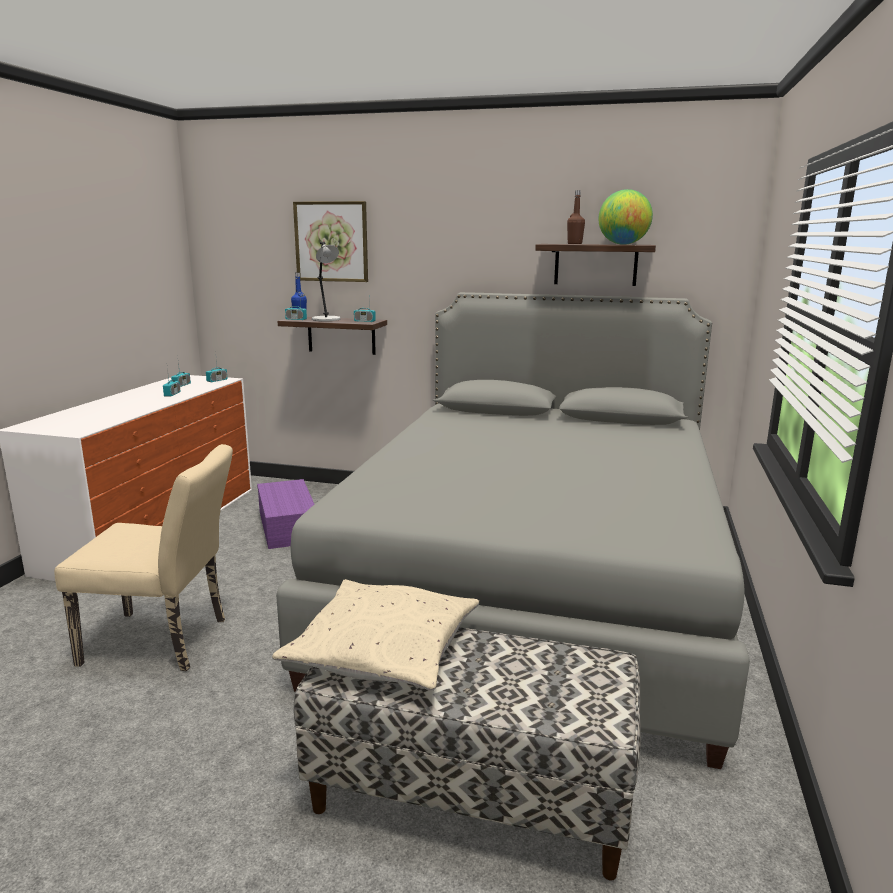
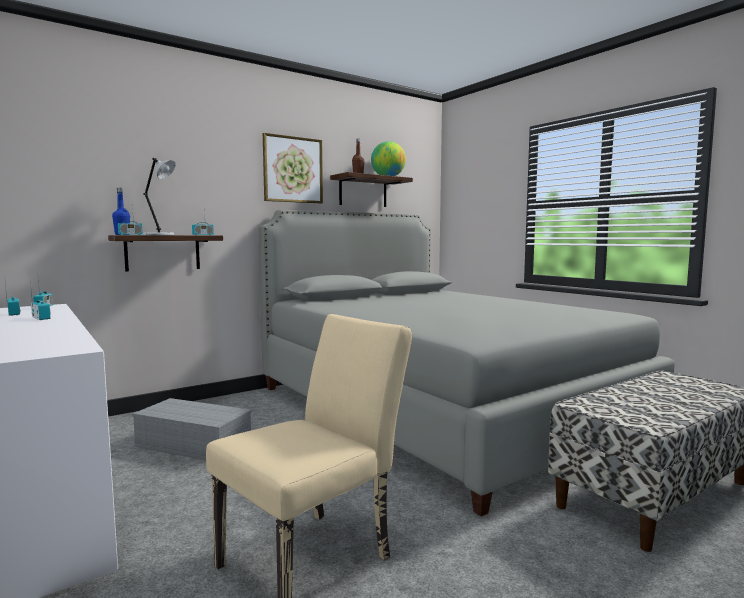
camera: 50 degrees left, 10 degrees down
(286, 526) = (191, 444): purple storage box -> grey storage box
(331, 241) = (151, 161): picture -> picture (293, 169)
(383, 649) = (618, 407): beige pillow -> none

